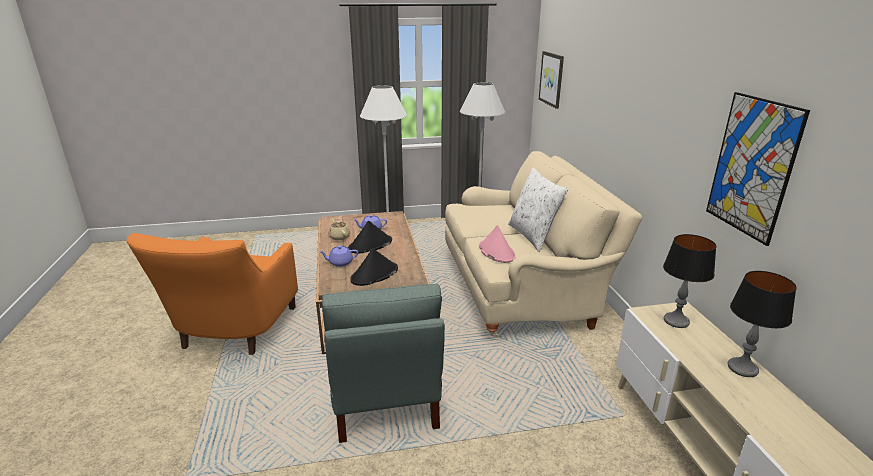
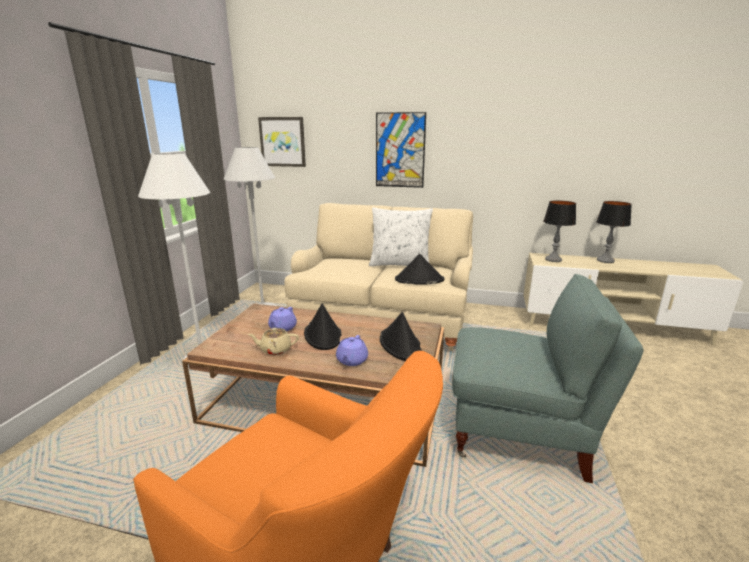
camera: 65 degrees left, 5 degrees down
(496, 252) = (419, 280): pink hat -> black hat
(752, 167) = (567, 150): picture -> picture (400, 150)

